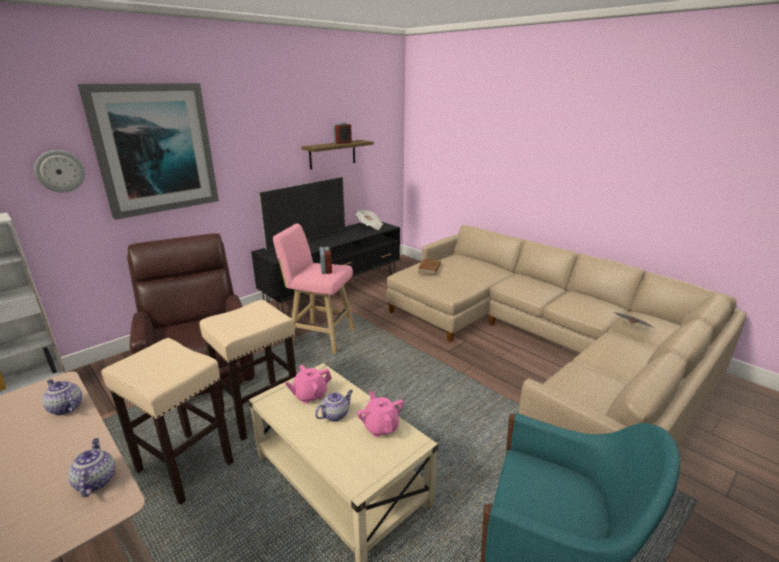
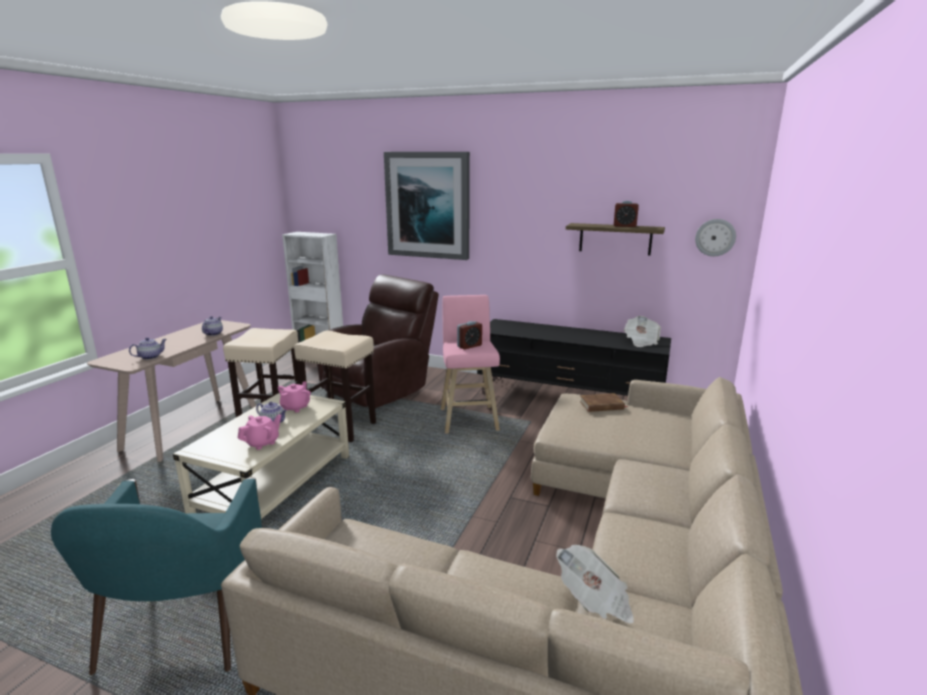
camera: 65 degrees right, 5 degrees down
(60, 171) = (367, 212): wall clock -> wall clock (715, 237)
(307, 239) = (554, 327): television -> none
(310, 395) = (296, 407): pink teapot -> pink teapot turned 75 degrees clockwise

